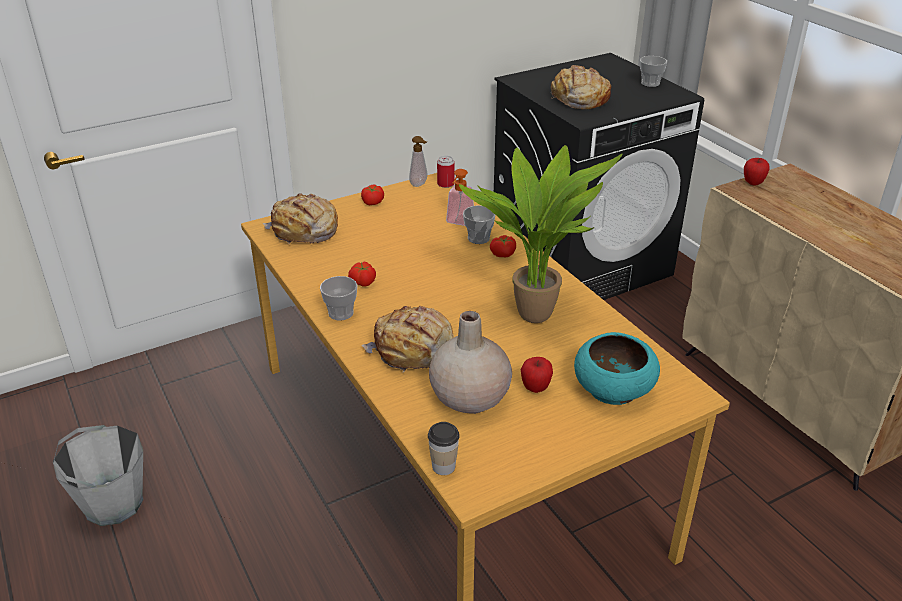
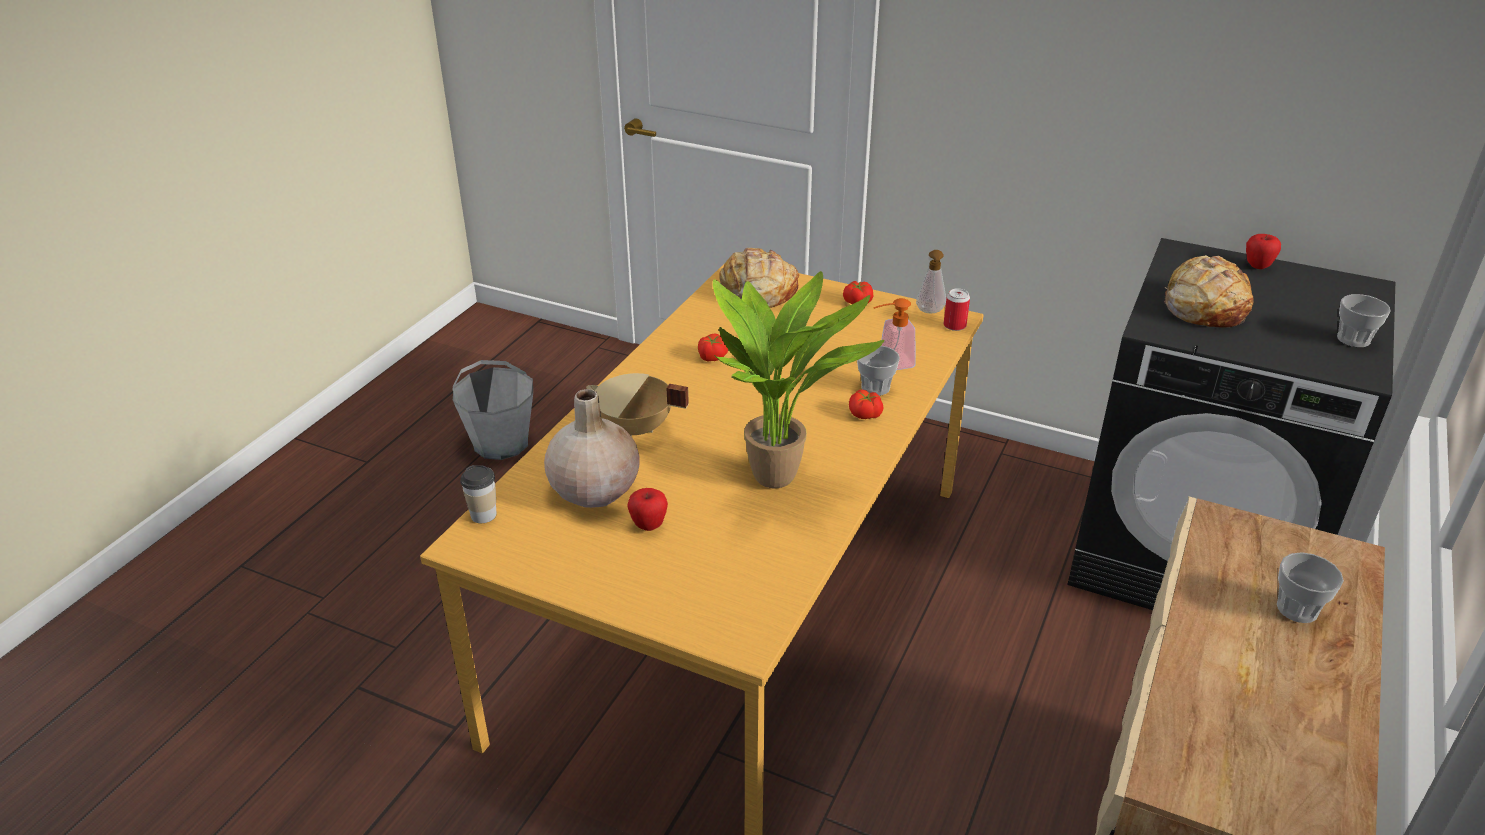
camera: 55 degrees right, 0 degrees up
(341, 313) = (650, 367): cup -> cup (1297, 609)
(413, 350) = (635, 429): bread -> beige cooking pot
(614, 390) = (697, 580): turquoise bowl -> none
(753, 183) = (1260, 528): apple -> apple (1257, 266)

